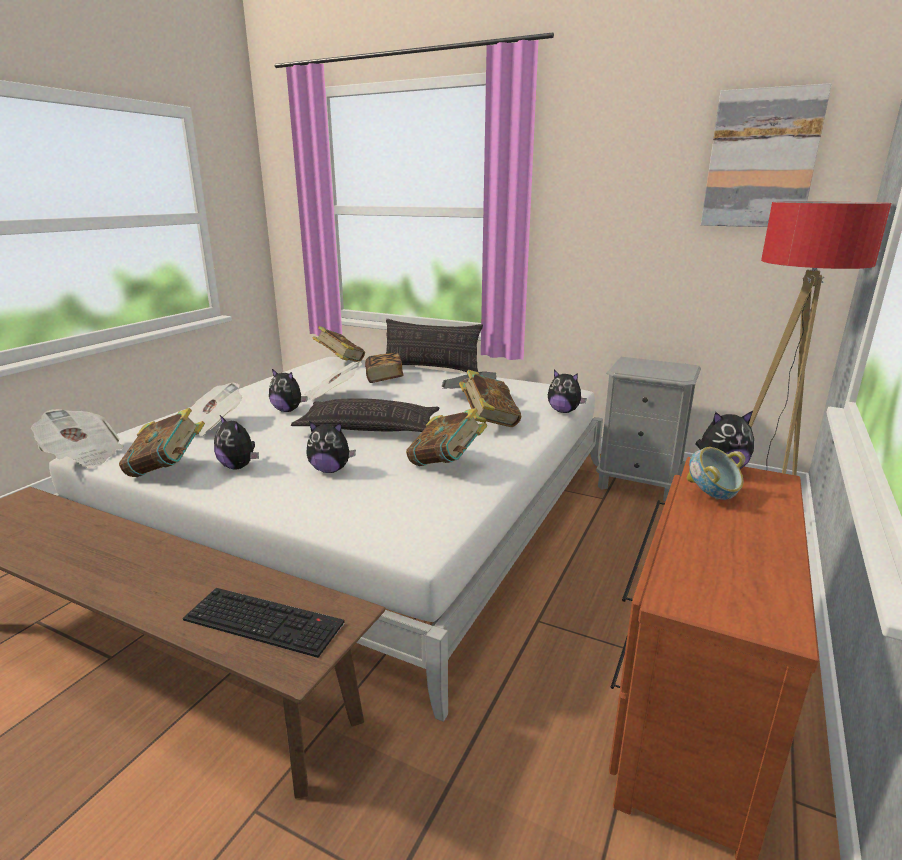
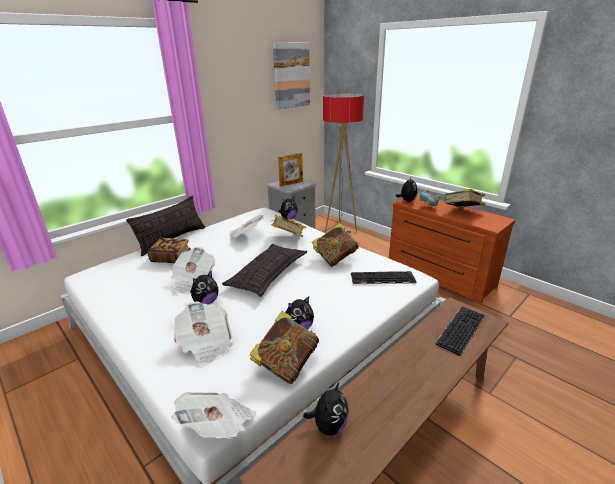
camera: 70 degrees left, 5 degrees up
(330, 470) = (323, 293): plush toy -> plush toy (329, 426)
(340, 363) = (103, 272): book -> book (462, 212)
(396, 510) = (382, 278): none -> keyboard
(648, 368) = (291, 183): none -> picture frame

